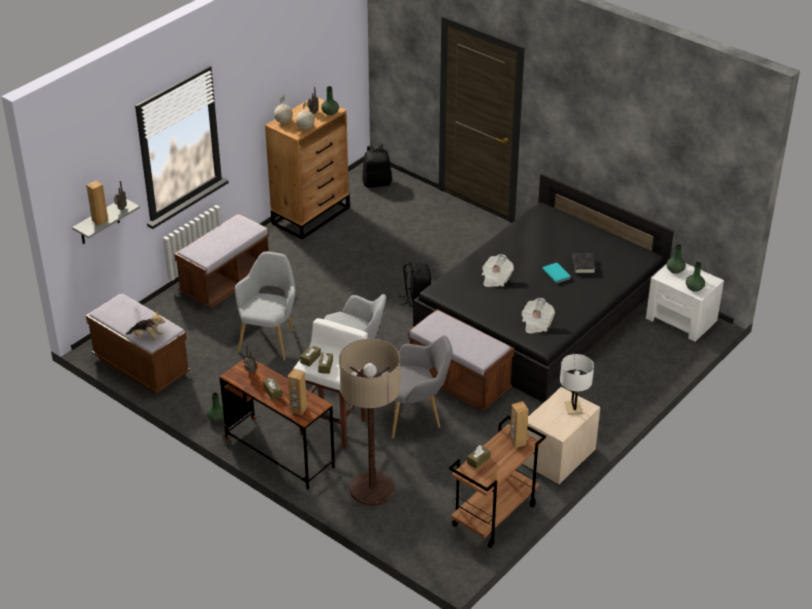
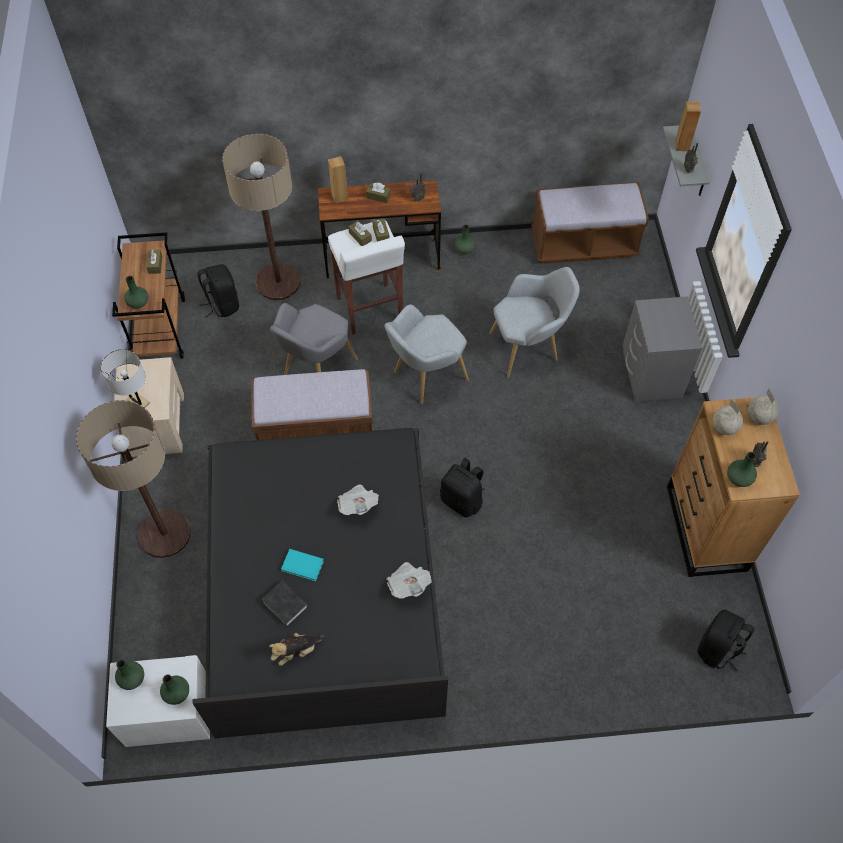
camera: 135 degrees right, 20 degrees up
(147, 337) = (560, 196): plush toy -> plush toy (297, 651)
(225, 282) = (650, 374): brown bench -> grey nightstand
(269, 339) = (528, 347): grey armchair -> grey armchair turned 75 degrees counterclockwise
(430, 502) = (222, 304): none -> black backpack
(517, 442) = (138, 303): brown speaker -> green vase
(536, 323) = (258, 475): newspaper -> newspaper (408, 584)
(610, 394) = (164, 534): none -> floor lamp

